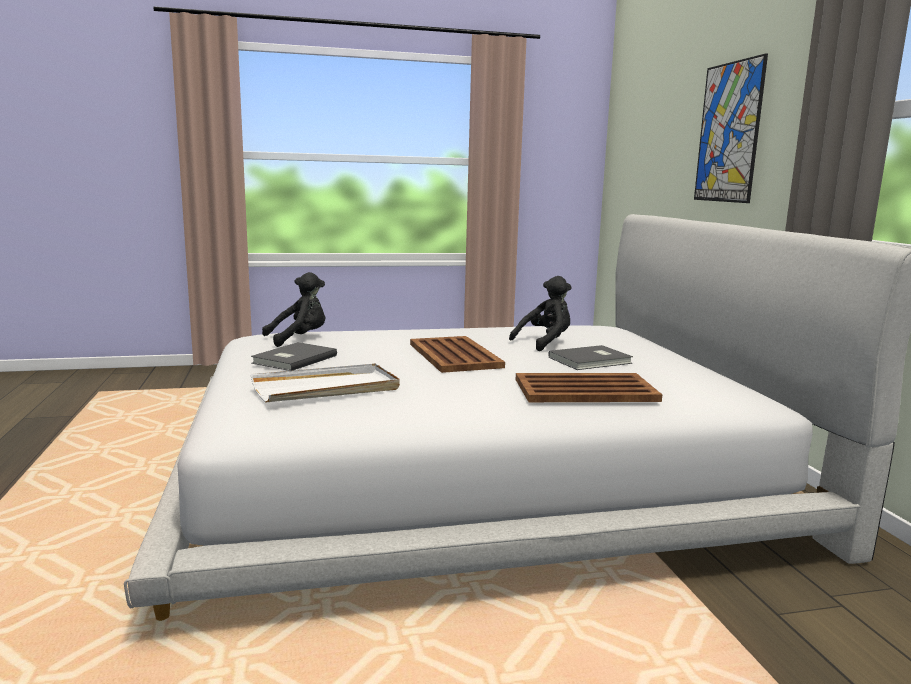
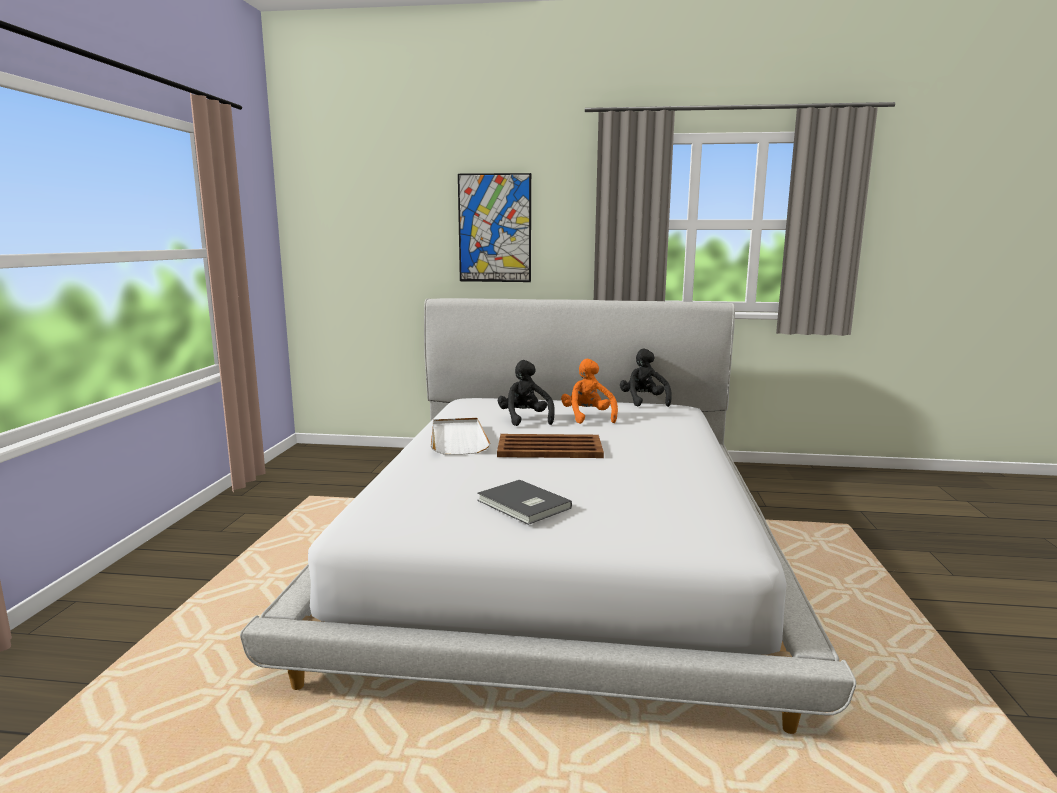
camera: 70 degrees left, 0 degrees up
(299, 339) = (419, 499): black plush toy -> black plush toy (644, 401)
(326, 388) = (639, 498): white tray -> white tray (458, 439)
(583, 390) = (663, 430): brown tray -> none
(592, 360) = (588, 417): grey book -> orange plush toy

